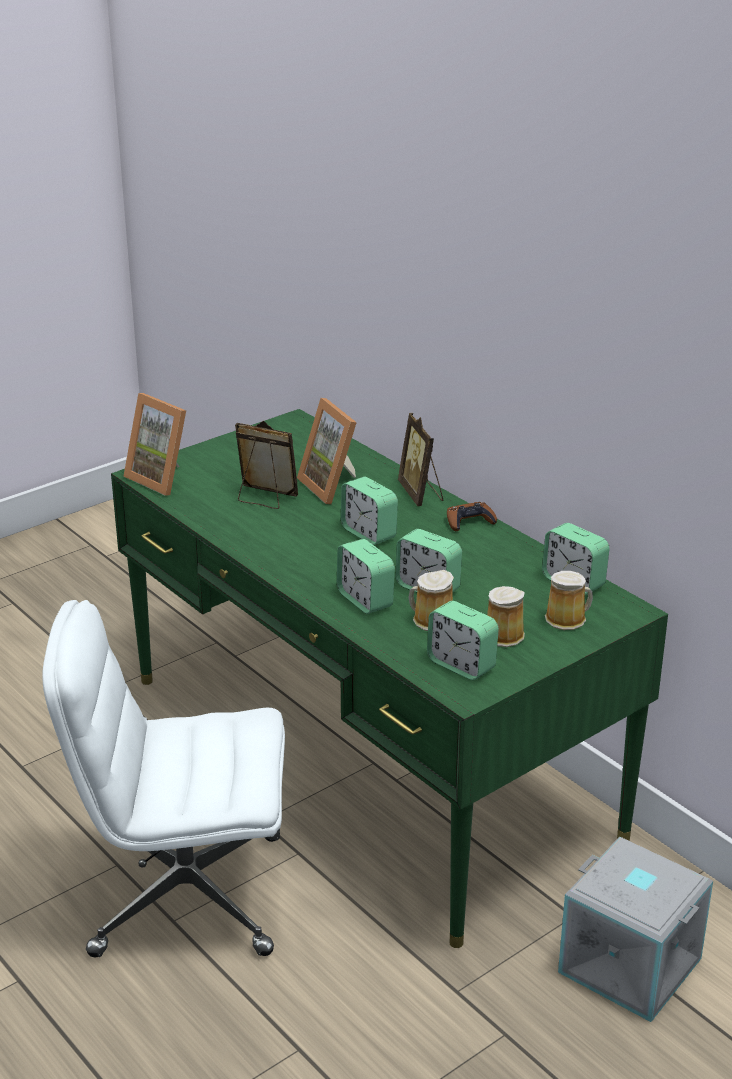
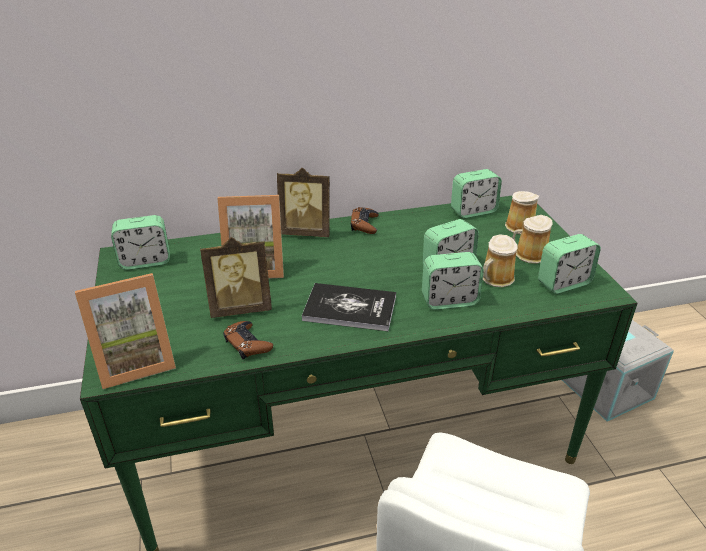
camera: 65 degrees left, 5 degrees up
(218, 516) = (247, 343): none -> brown game controller
(265, 498) = (240, 308): picture frame -> picture frame turned 150 degrees counterclockwise
(307, 550) = (350, 308): none -> book
(369, 533) = (346, 271): alarm clock -> alarm clock (145, 261)

